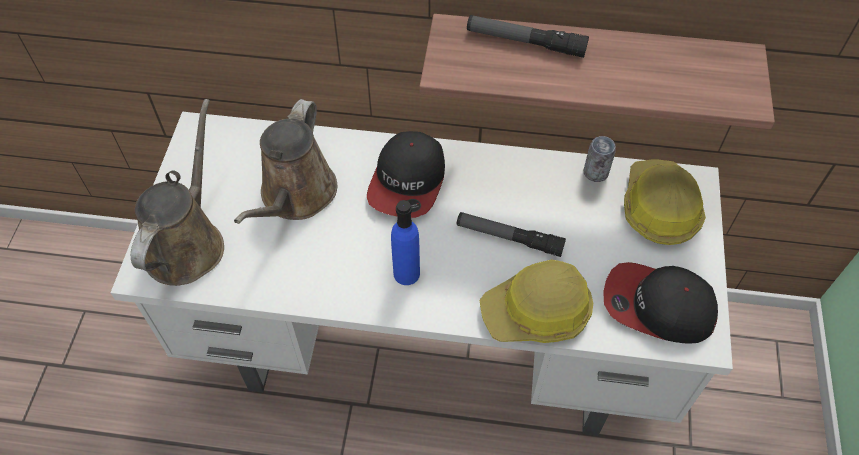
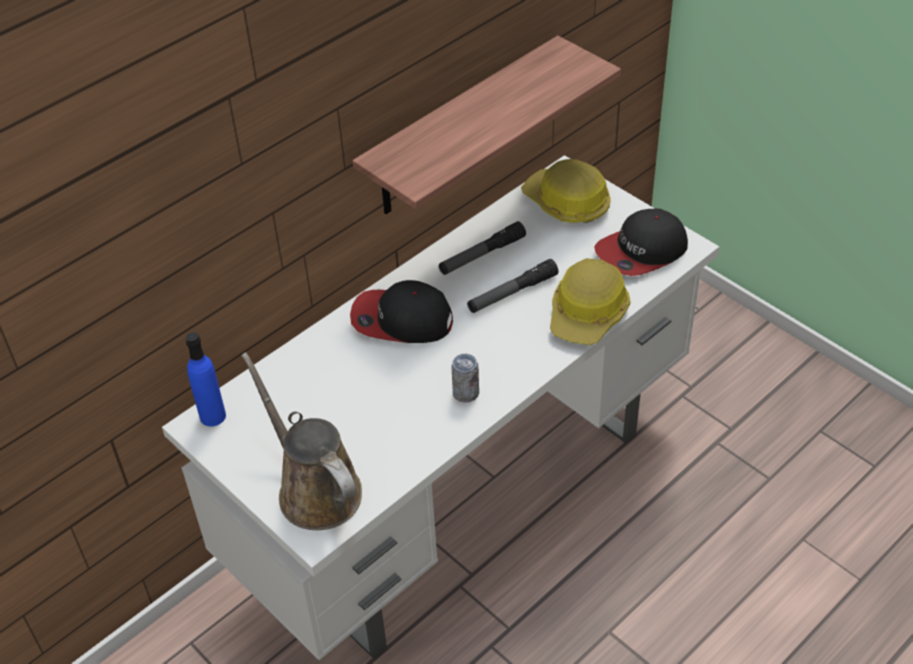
camera: 50 degrees left, 10 degrees down
(295, 196) = (342, 395): brown watering can -> none
(406, 273) = (485, 366): blue bottle -> blue bottle (212, 416)
(408, 181) = (401, 320): cap -> cap turned 135 degrees clockwise
(525, 42) = (434, 131): flashlight -> flashlight (482, 255)
(595, 173) = (504, 215): can -> can (466, 393)

